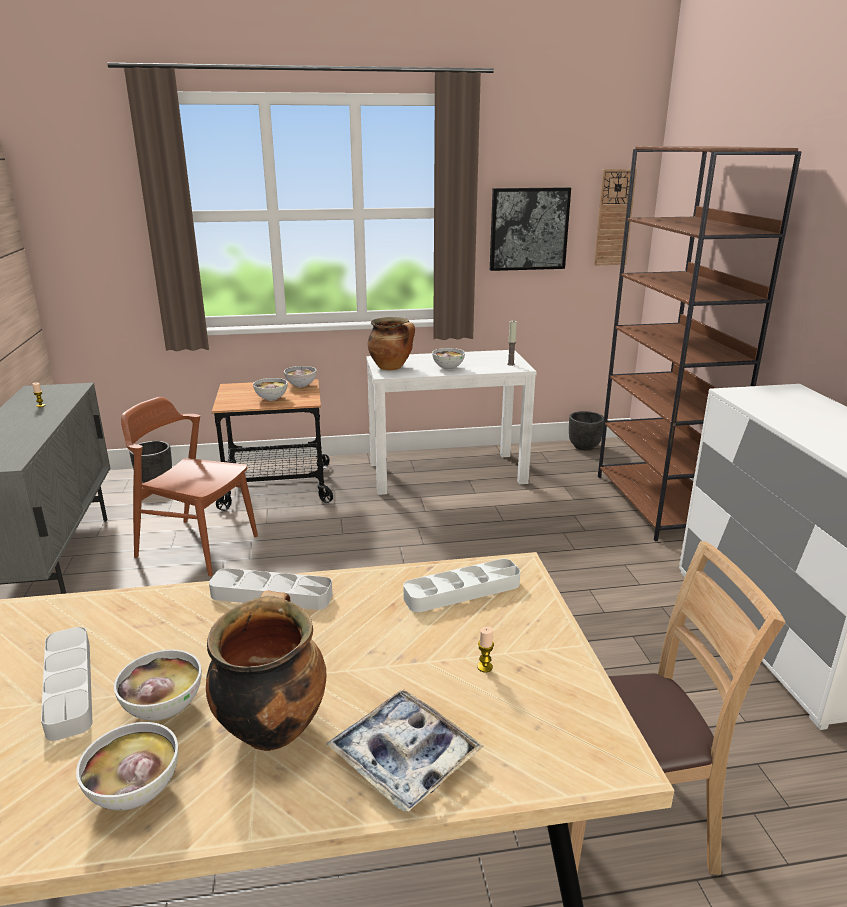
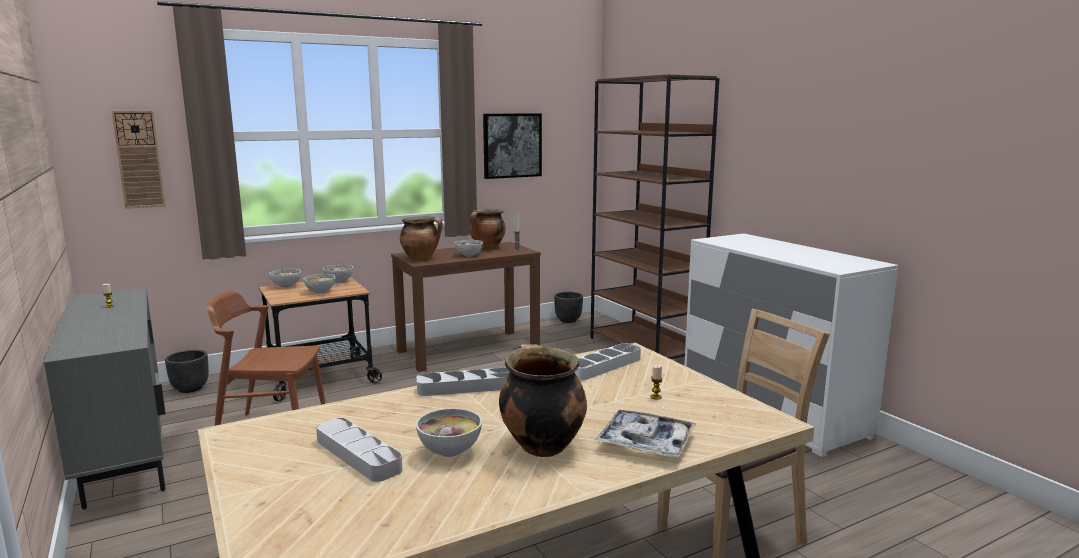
camera: 20 degrees left, 10 degrees down
(134, 792) = (476, 491): bowl -> bowl (286, 286)
(447, 473) = (469, 350): white console table -> brown console table
(478, 357) = (487, 248): none -> cooking pot
(614, 218) = (572, 136): wall clock -> wall clock (139, 159)

